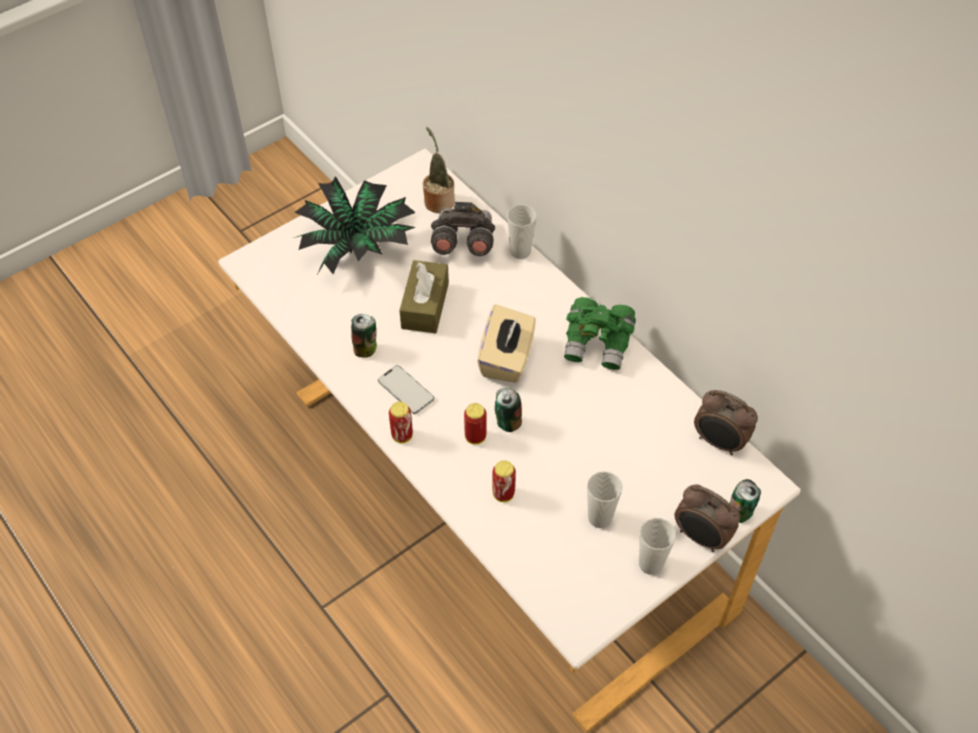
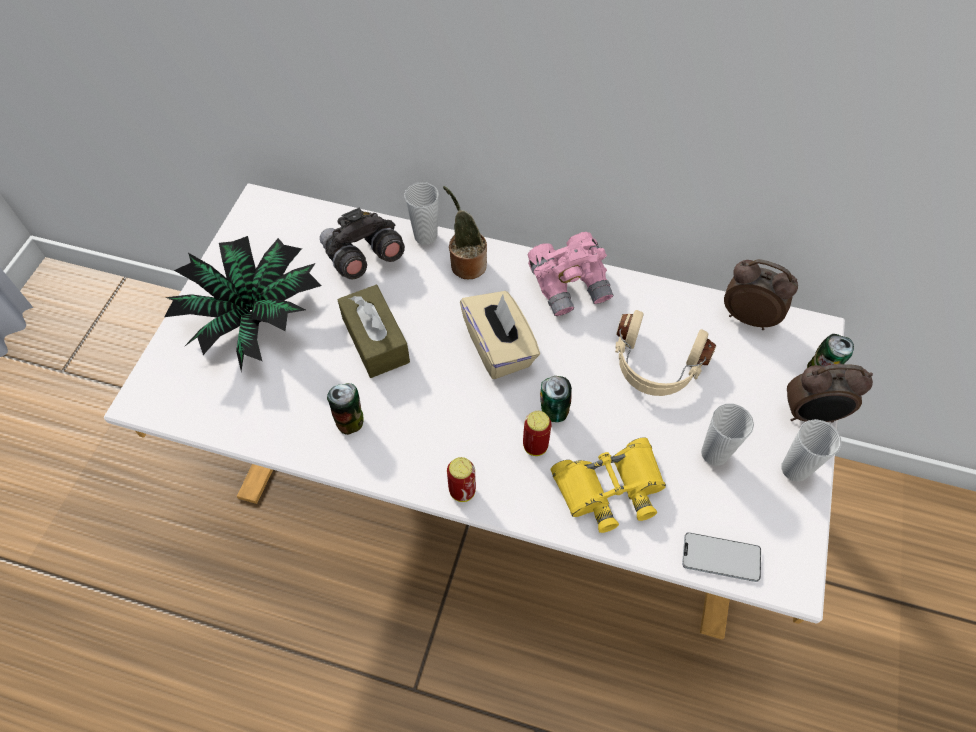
camera: 35 degrees left, 5 degrees up
(406, 390) = (427, 440): phone -> phone (721, 557)
(438, 200) = (303, 227): potted plant -> potted plant (466, 264)
(503, 494) = (610, 488): can -> yellow binoculars
(598, 344) = (570, 285): green binoculars -> pink binoculars
(611, 435) = (655, 366): none -> beige headphones
(719, 442) = (748, 316): alarm clock -> alarm clock turned 150 degrees counterclockwise

